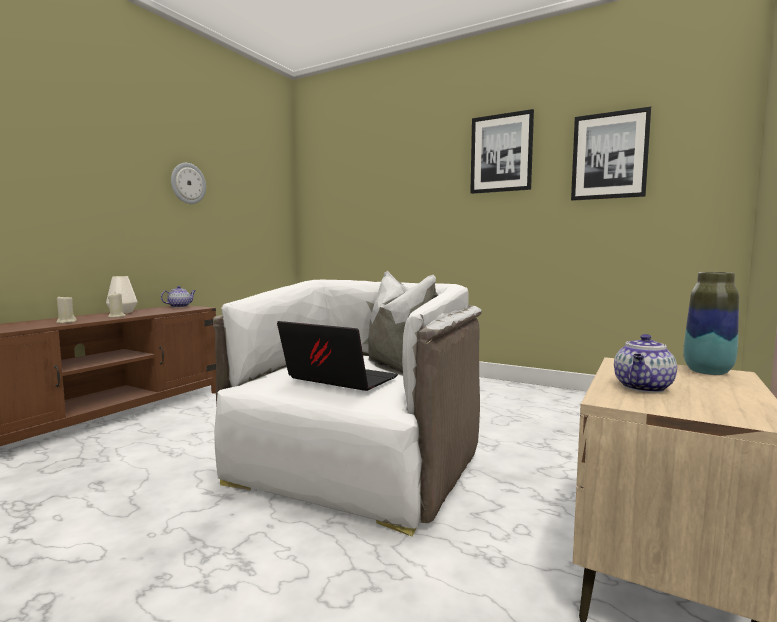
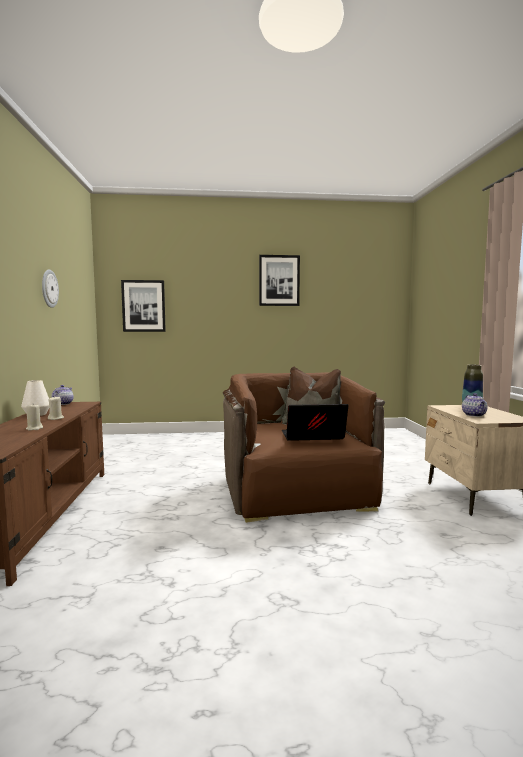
camera: 35 degrees left, 0 degrees up
(357, 465) = (296, 491): white armchair -> brown armchair
(609, 156) = (343, 289): picture -> picture (143, 306)

